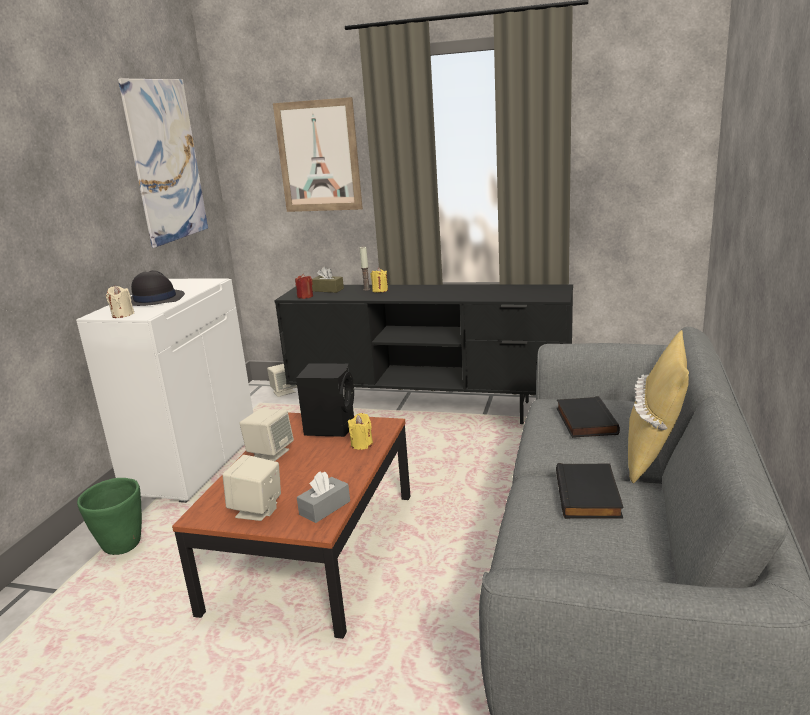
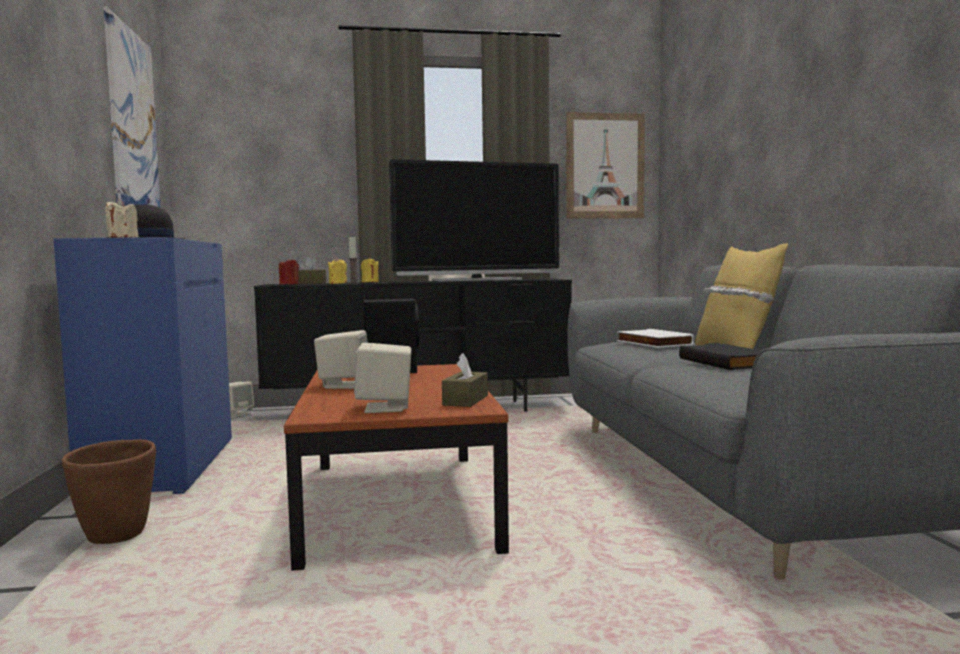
camera: 25 degrees left, 15 degrees down
(122, 546) = (116, 537): green planter -> brown planter
(192, 463) = (161, 467): white cabinet -> blue cabinet
(318, 156) = (294, 152): picture -> picture (605, 166)
(325, 508) = (465, 400): grey tissue box -> brown tissue box
(361, 444) = (444, 375): yellow candle -> yellow candle (338, 283)
(480, 291) = (477, 280): none -> television
(584, 421) = (652, 343): black book -> white book

